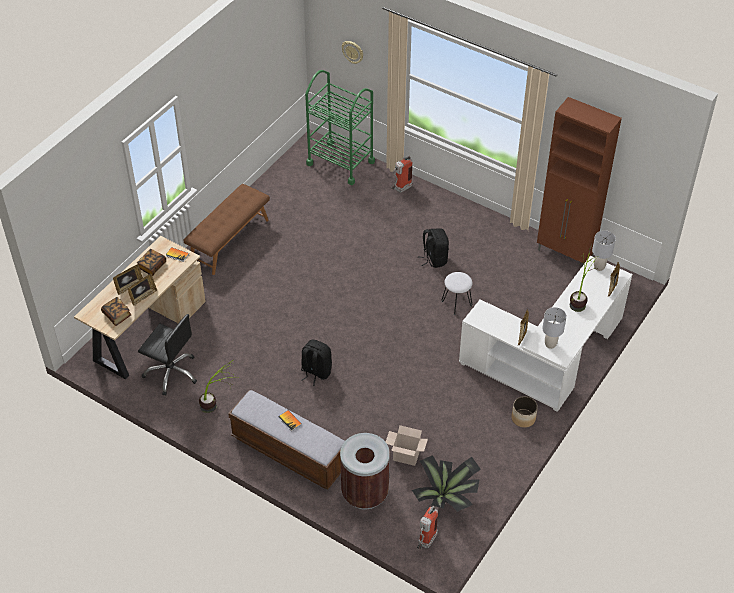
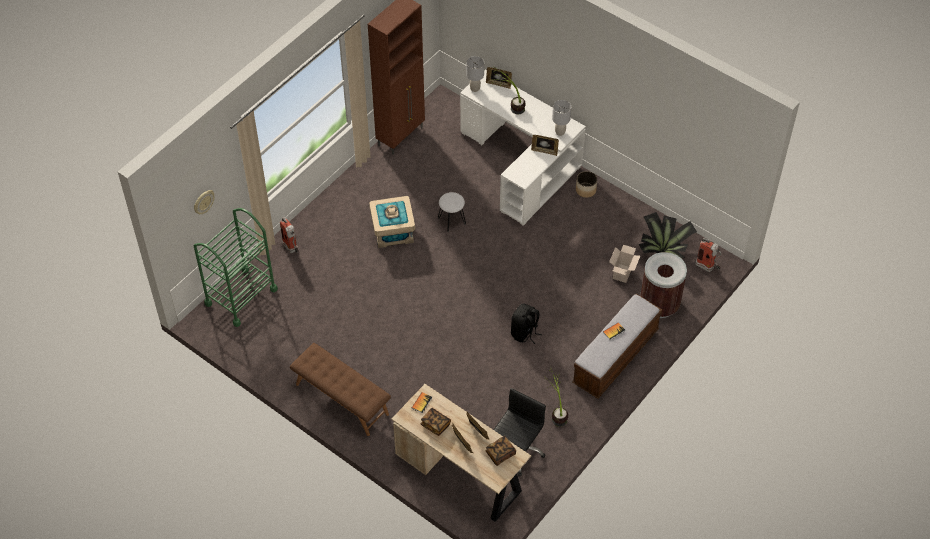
camera: 85 degrees left, 5 degrees up
(434, 259) = (393, 231): black backpack -> beige storage box

